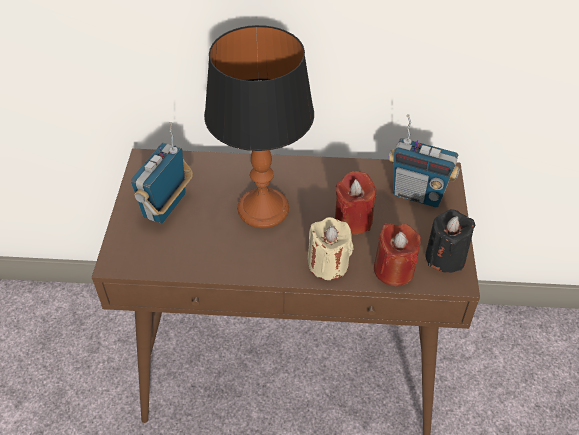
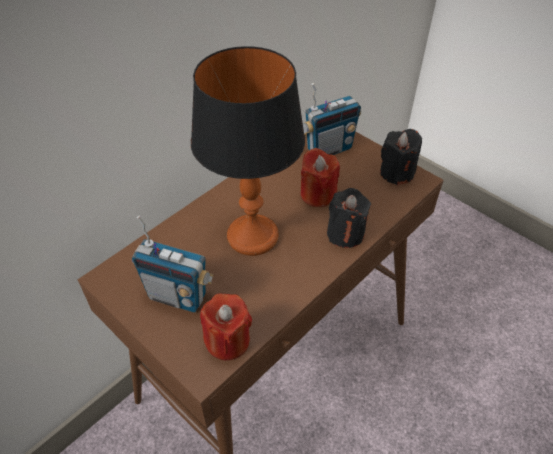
camera: 50 degrees left, 0 degrees up
(166, 206) = (178, 296): radio -> radio turned 45 degrees counterclockwise
(328, 264) = (345, 234): beige candle -> black candle
(393, 270) = (383, 204): red candle -> red candle (227, 341)

